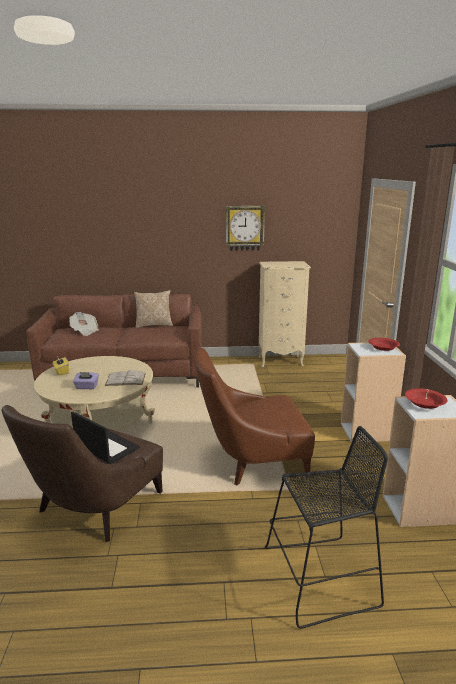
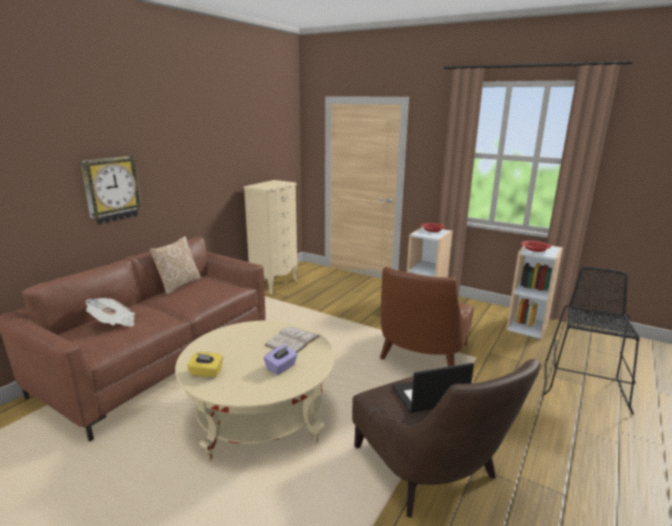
camera: 55 degrees left, 0 degrees up
(244, 228) = (225, 151): wall clock -> wall clock (112, 189)

